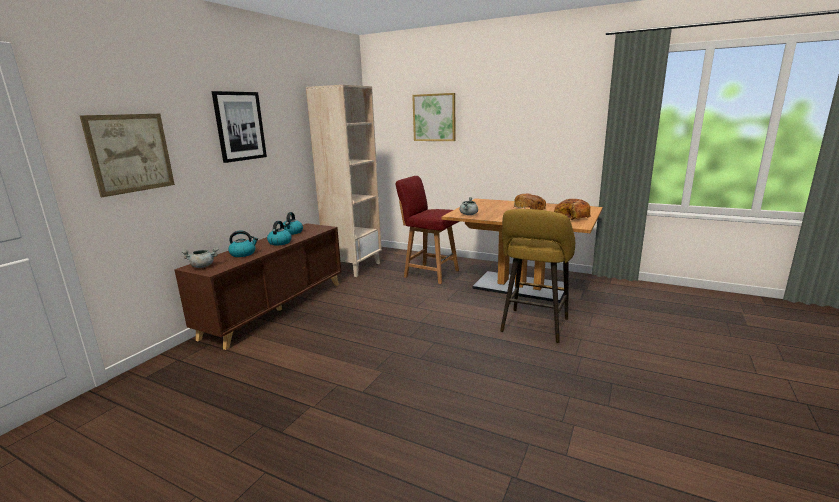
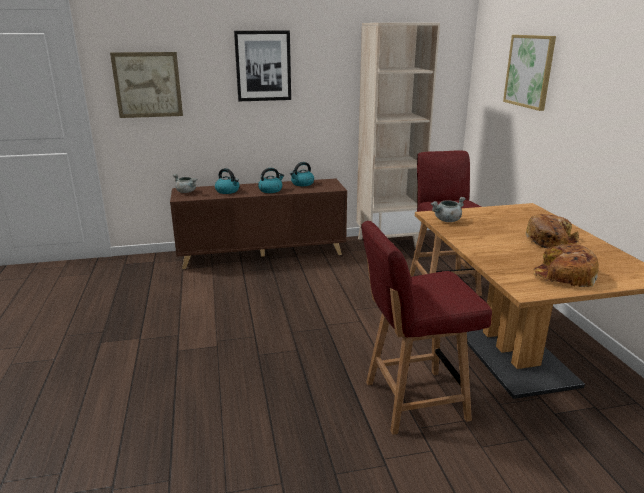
camera: 50 degrees right, 5 degrees up
(533, 327) = (413, 401): yellow stool -> red chair

